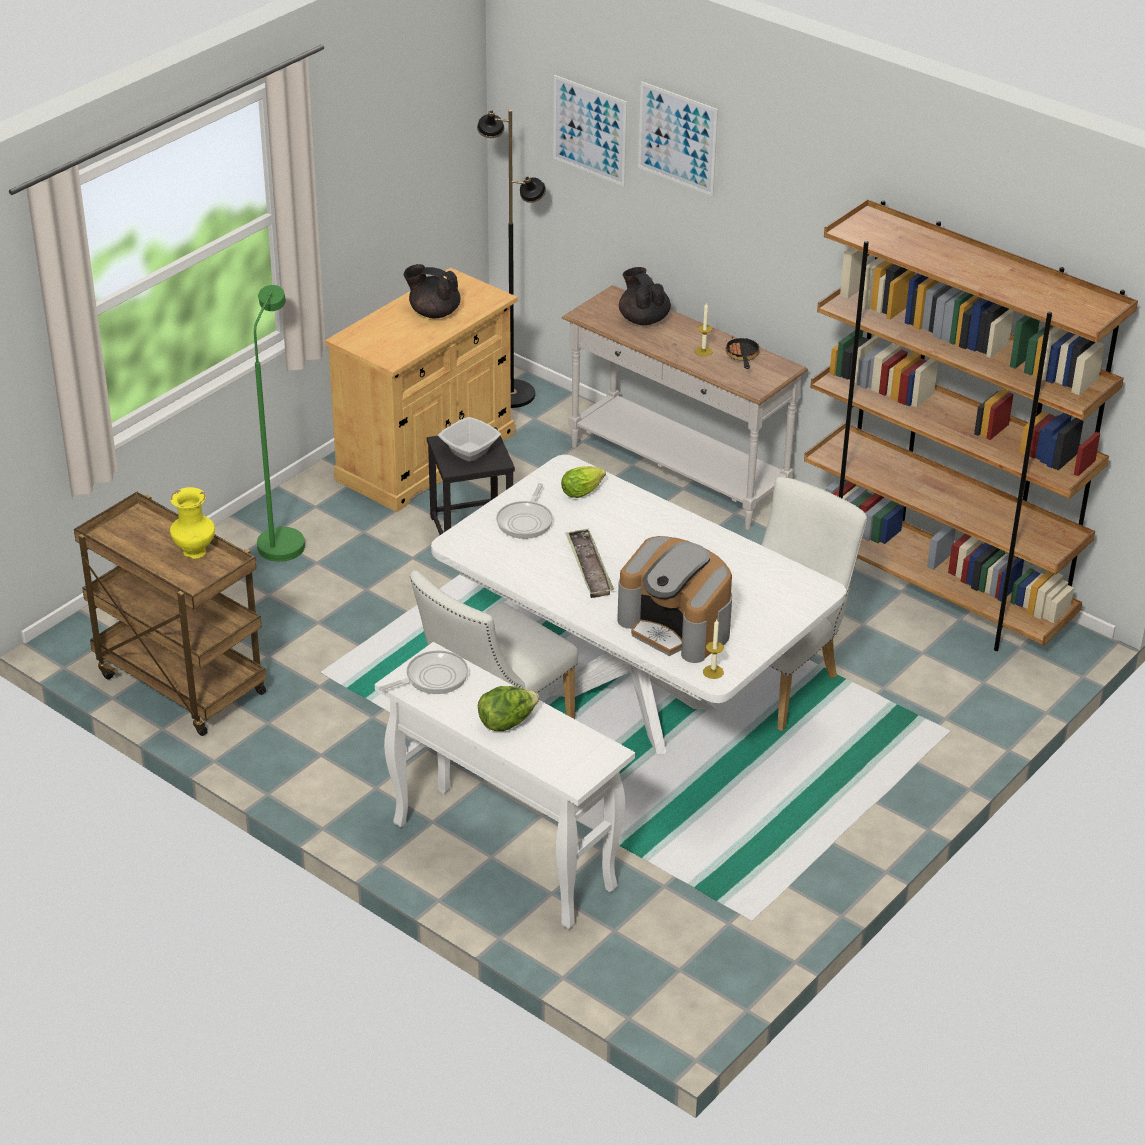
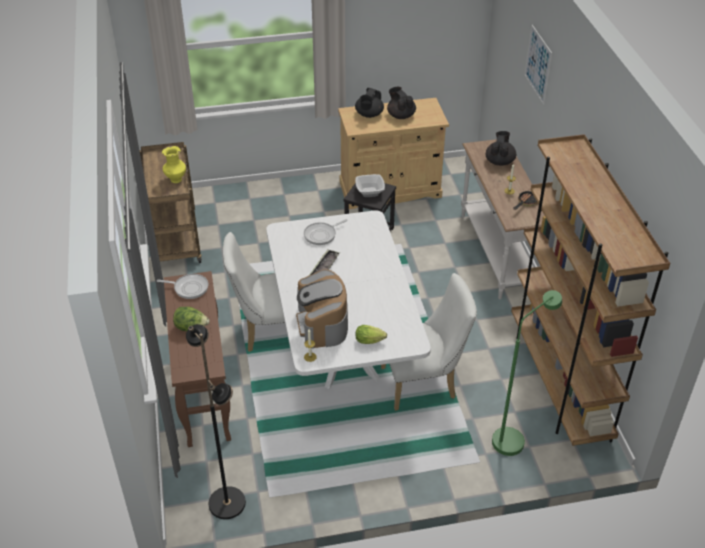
camera: 40 degrees right, 5 degrees up
(282, 538) = (288, 198): green floor lamp -> green floor lamp (513, 437)
(385, 330) = (369, 115): none -> black teapot
(501, 855) = (203, 394): white console table -> brown console table
(511, 394) = (462, 178): black floor lamp -> black floor lamp (227, 502)
(584, 491) = (366, 234): lettuce -> lettuce (371, 341)
(589, 130) = (514, 46): picture -> none

